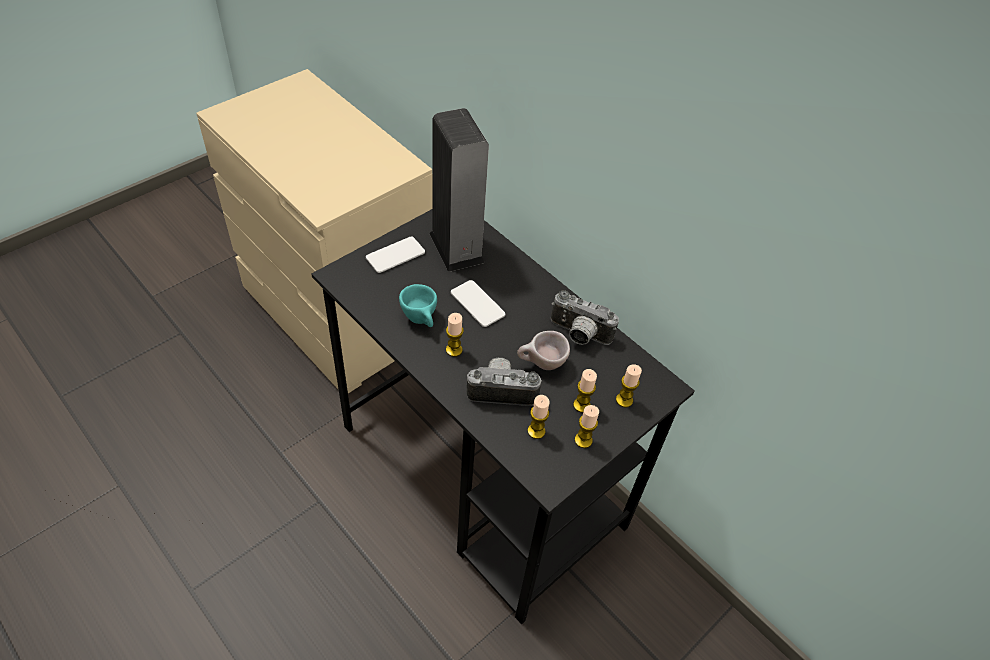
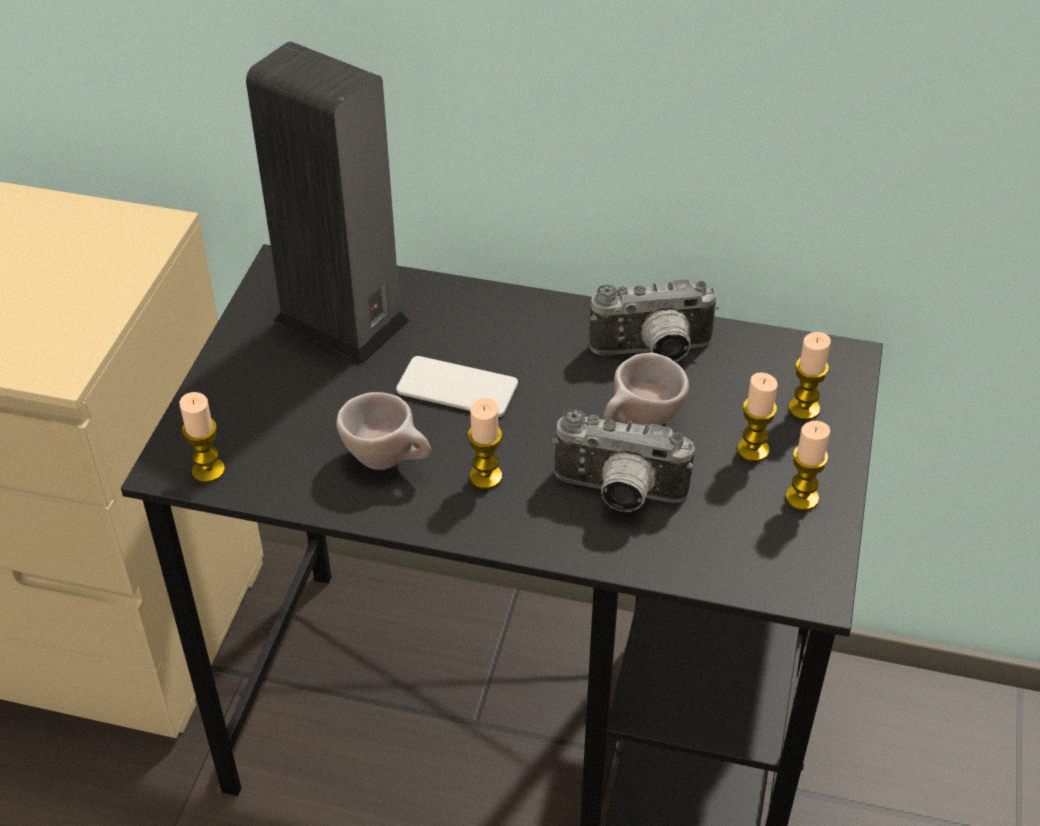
camera: 30 degrees left, 5 degrees down
(395, 255) = (248, 383): phone -> none
(421, 320) = (389, 460): turquoise cup -> beige cup
(502, 390) = (617, 494): camera -> camera turned 135 degrees counterclockwise
(536, 431) = (724, 525): candle -> candle (208, 471)

